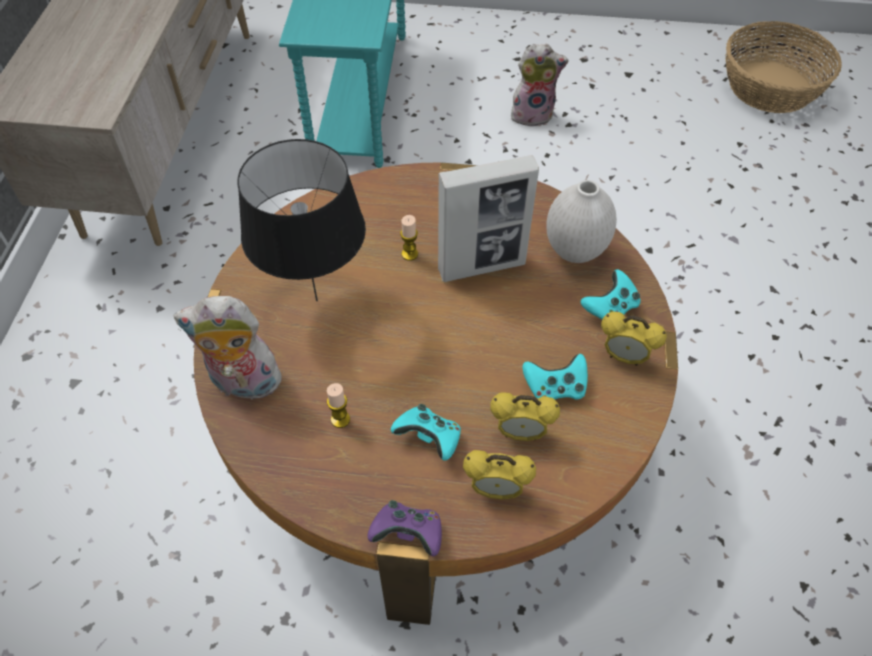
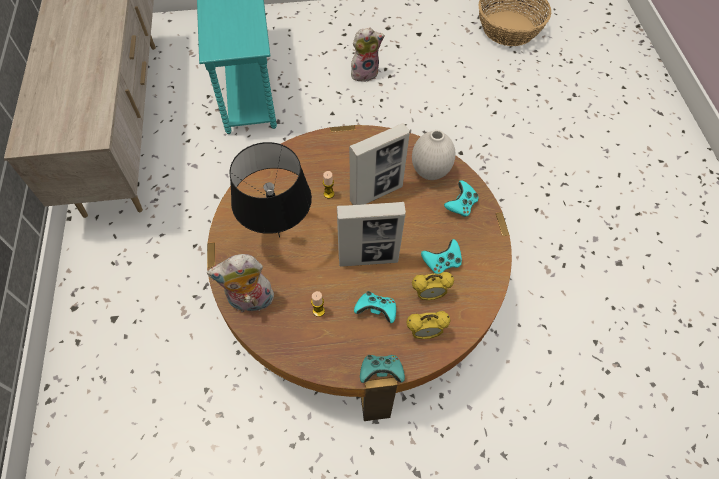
camera: 15 degrees left, 5 degrees up
(408, 534) = (381, 372): purple game controller -> turquoise game controller
(441, 359) = (368, 259): none -> picture frame
(624, 357) = (477, 234): alarm clock -> none

